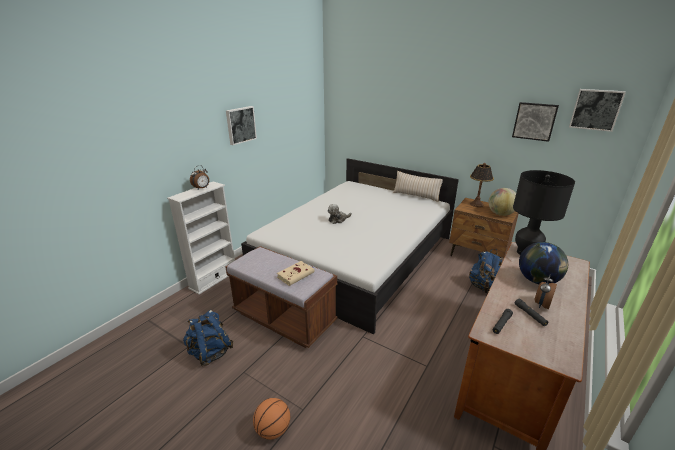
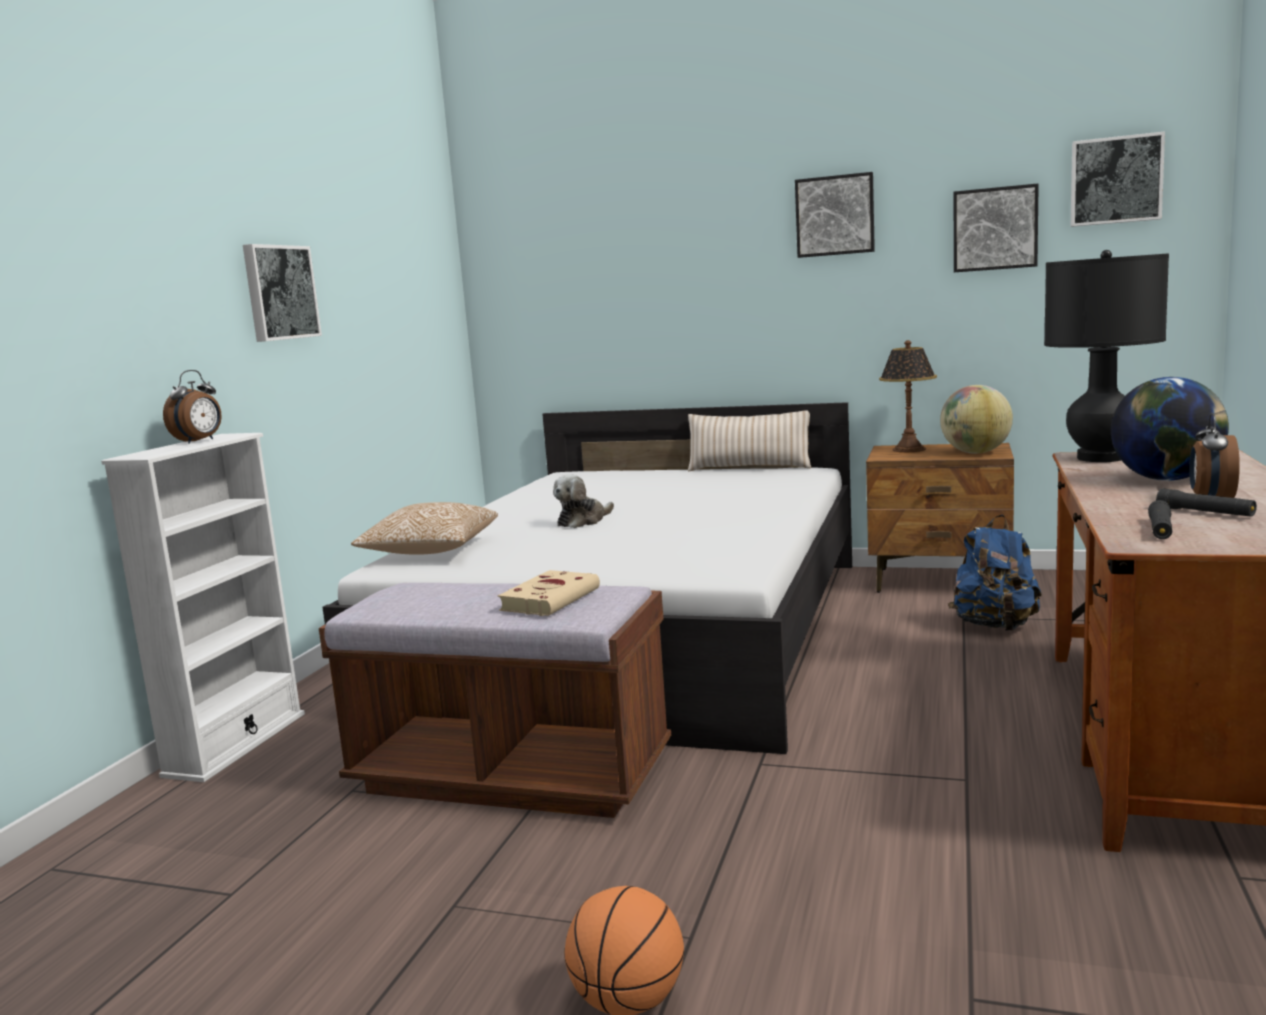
camera: 15 degrees left, 15 degrees down
(210, 353) = (315, 891): blue backpack -> none
(280, 226) = (430, 551): none -> pillow
(467, 103) = (835, 216): none -> picture

